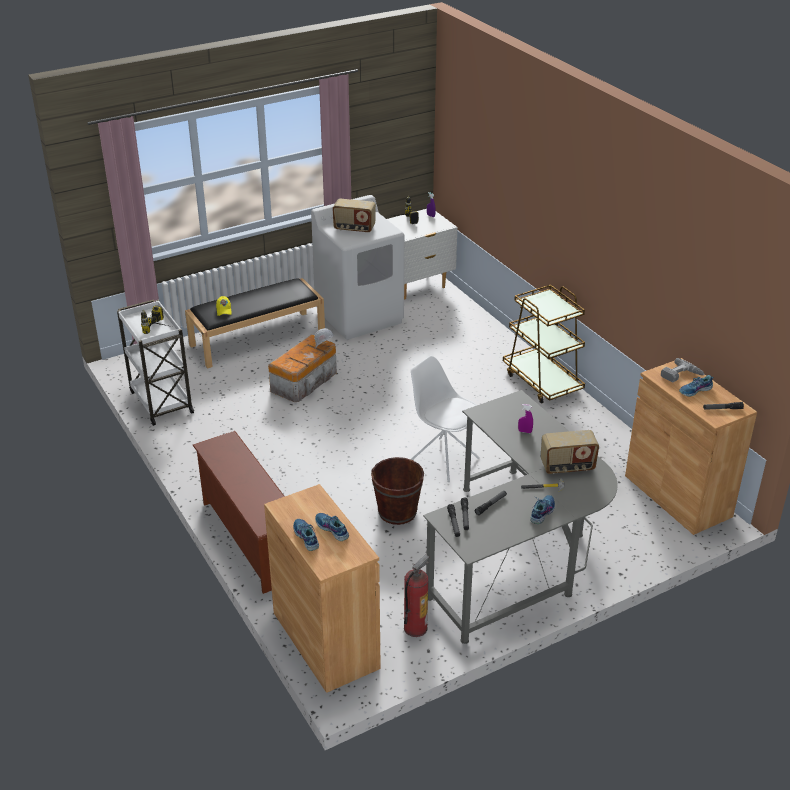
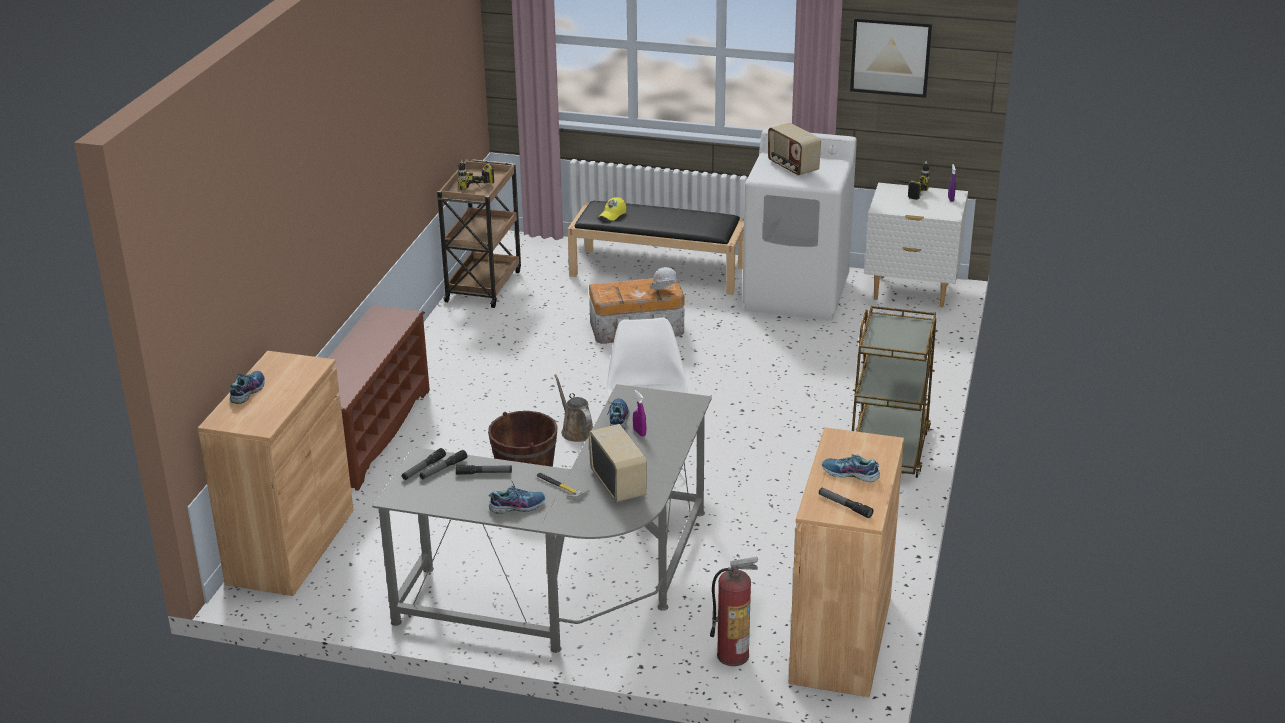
camera: 45 degrees right, 5 degrees down
(160, 401) = (484, 285): white cart -> brown cart
(331, 529) = (276, 397): shoe -> shoe (617, 419)
(372, 463) = (575, 431): none -> brown watering can
(376, 132) = (890, 57): none -> picture
(415, 627) = (375, 584): fire extinguisher -> fire extinguisher (733, 655)
(567, 467) = (619, 484): radio -> radio turned 150 degrees counterclockwise
(681, 376) = (865, 453): power drill -> none

